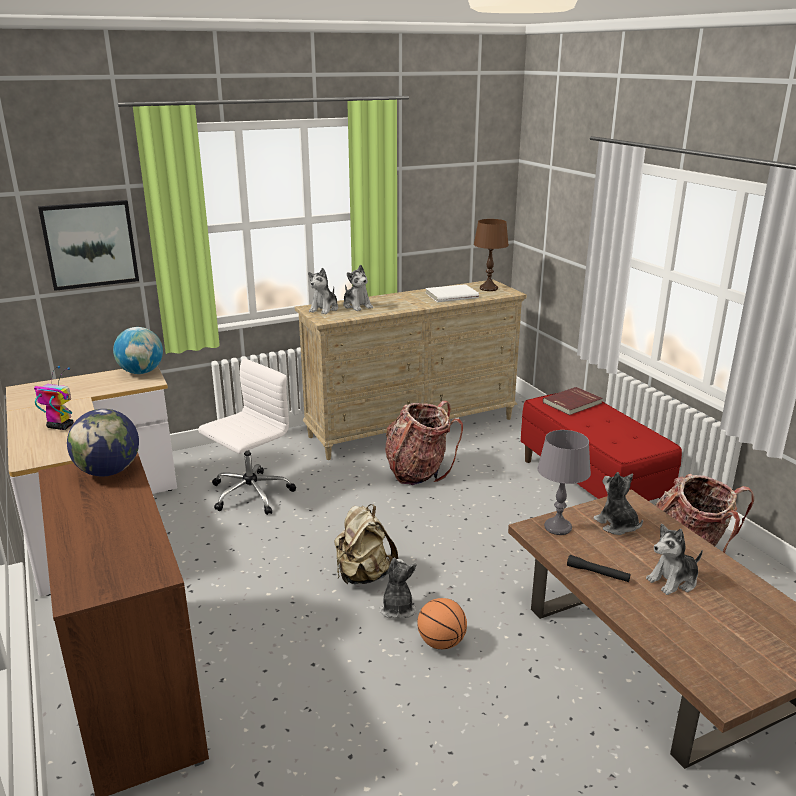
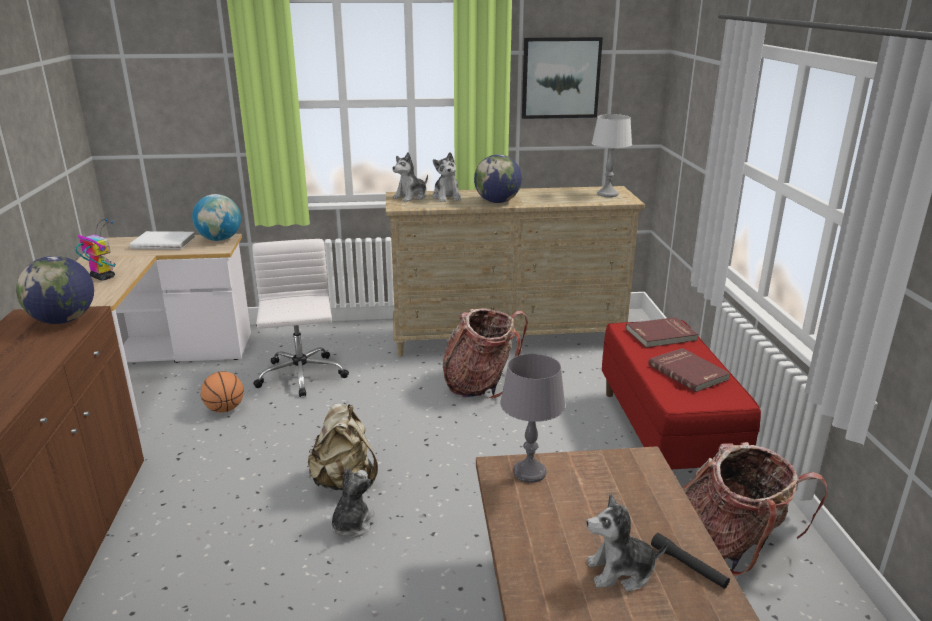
camera: 20 degrees right, 0 degrees up
(90, 244) = (188, 110): picture -> picture (560, 78)
(249, 494) = (301, 376): white office chair -> white office chair turned 75 degrees counterclockwise
(406, 305) = (497, 202): none -> globe
(441, 642) = (368, 574): basketball -> basketball (225, 409)
(451, 295) = (558, 197): white book -> white book (164, 242)
(488, 288) = (607, 194): brown table lamp -> grey table lamp
(597, 573) = (531, 538): black flashlight -> black flashlight (688, 566)
(614, 429) = (689, 372): none -> red book
(616, 525) = (603, 485): plush toy -> none

